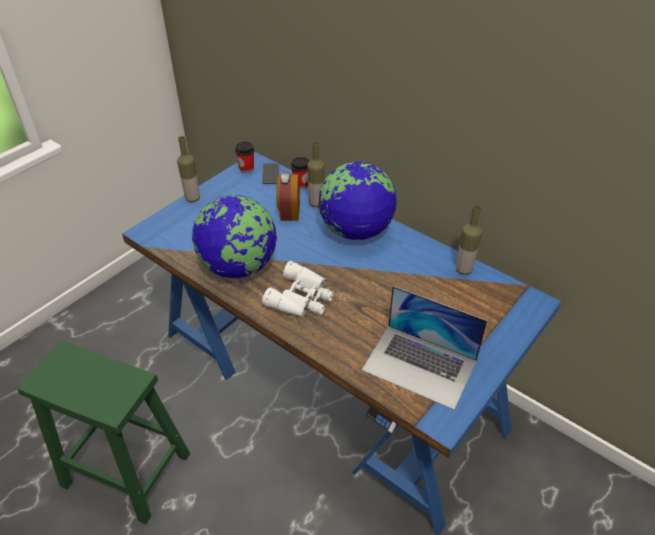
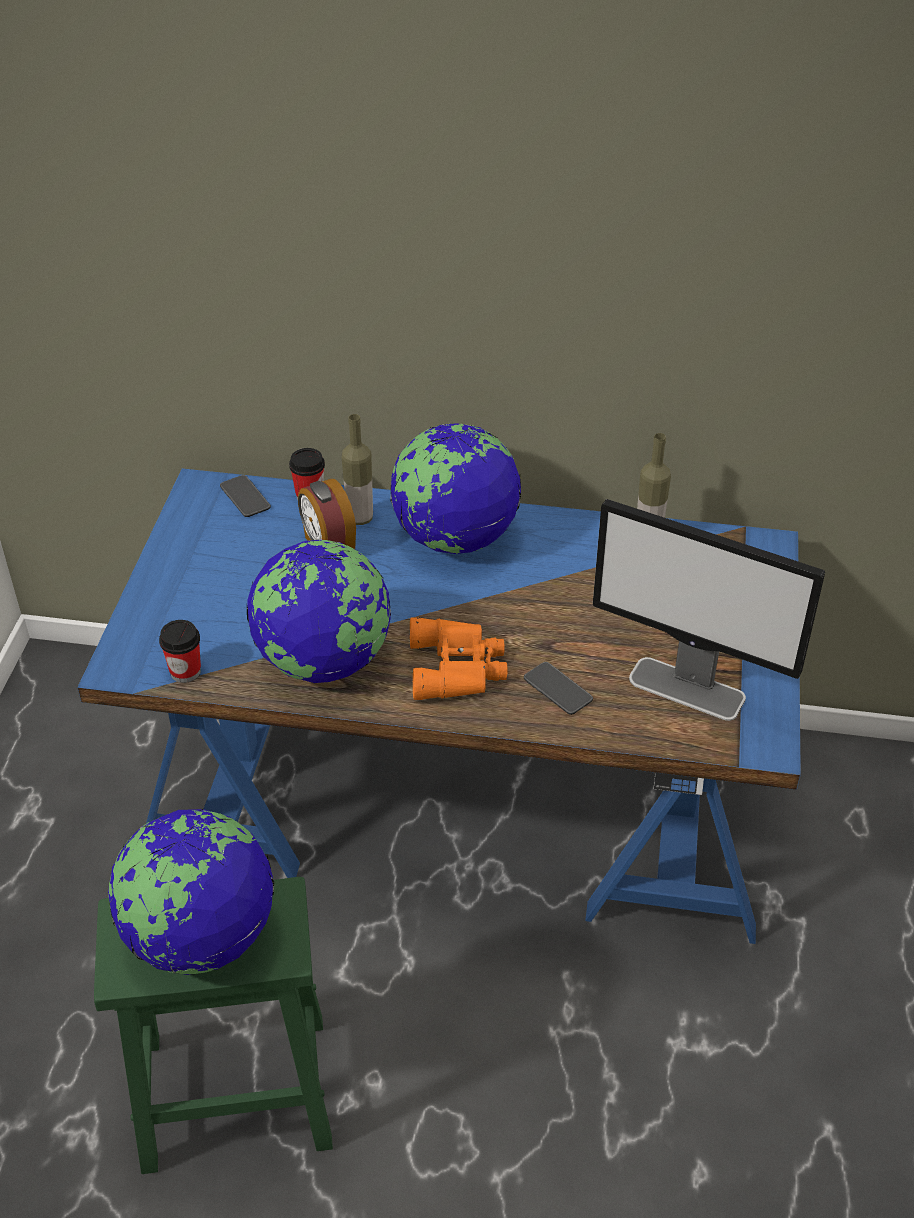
camera: 30 degrees left, 0 degrees up
(85, 381) = (200, 937): none -> globe
(192, 198) = (148, 584): bottle -> none
(246, 168) = (195, 501): cup -> cup (185, 671)
(302, 298) = (458, 667): white binoculars -> orange binoculars
(345, 332) = (558, 689): none -> phone
(420, 365) = (688, 689): laptop -> monitor

